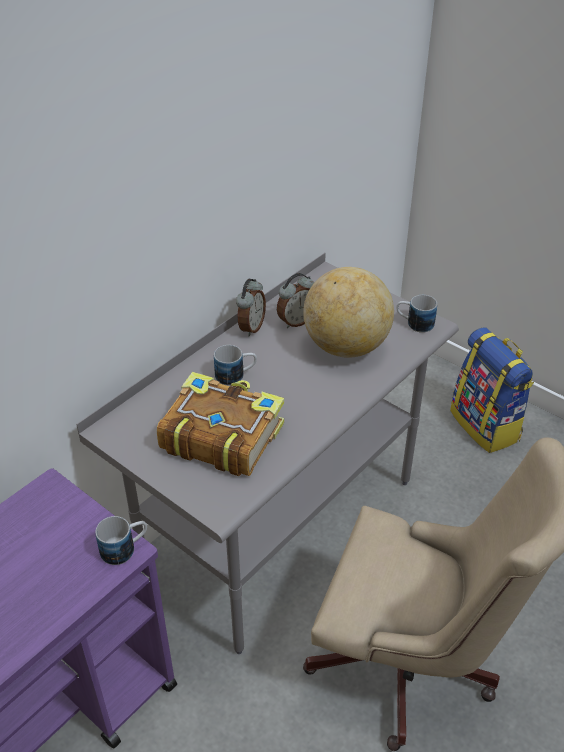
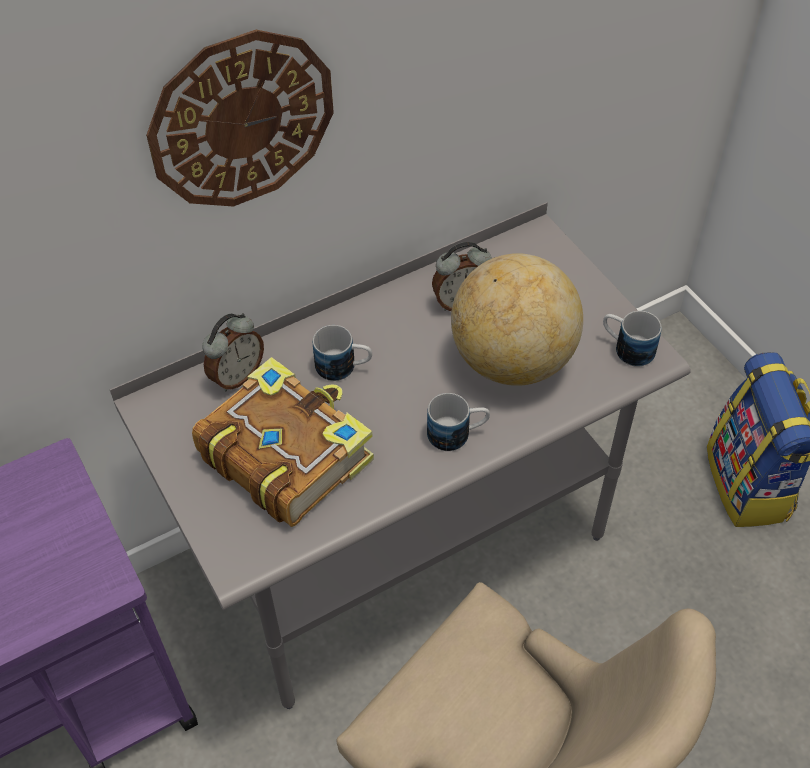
camera: 20 degrees right, 10 degrees up
(125, 548) = (106, 580): mug -> mug (457, 434)
(153, 199) = (242, 120): none -> wall clock
(251, 327) = (396, 297): alarm clock -> alarm clock (236, 376)

